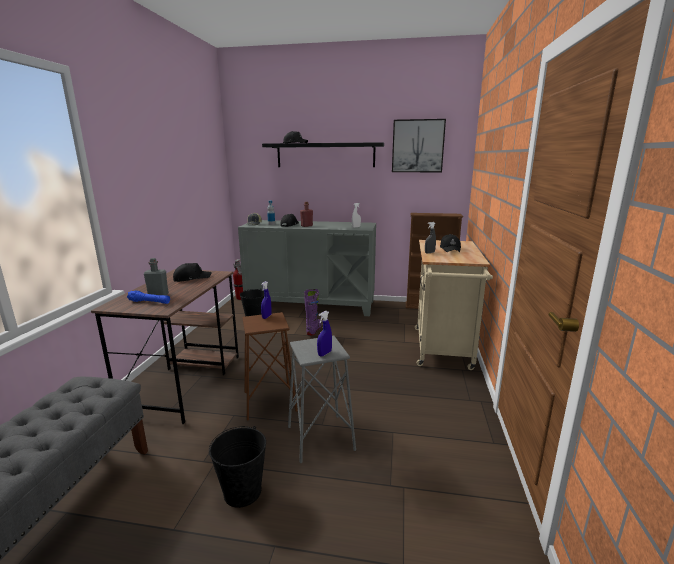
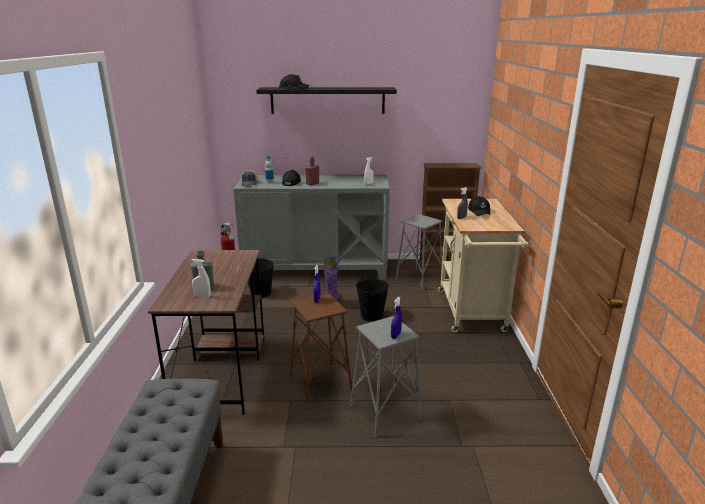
camera: 10 degrees left, 5 degrees up
(149, 302) = (202, 296): blue flashlight -> white spray bottle
(191, 278) = (221, 262): black cap -> none
(243, 491) = (334, 467): black bucket -> black bucket (372, 315)
(400, 317) = (419, 279): none -> grey stool
(417, 146) = (431, 90): picture -> none

